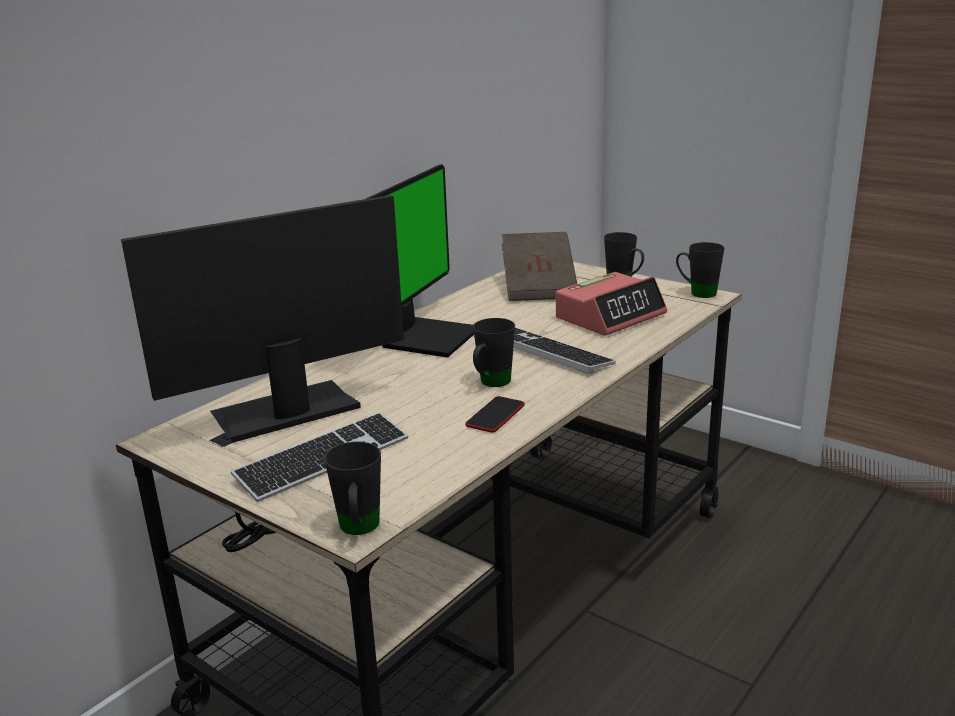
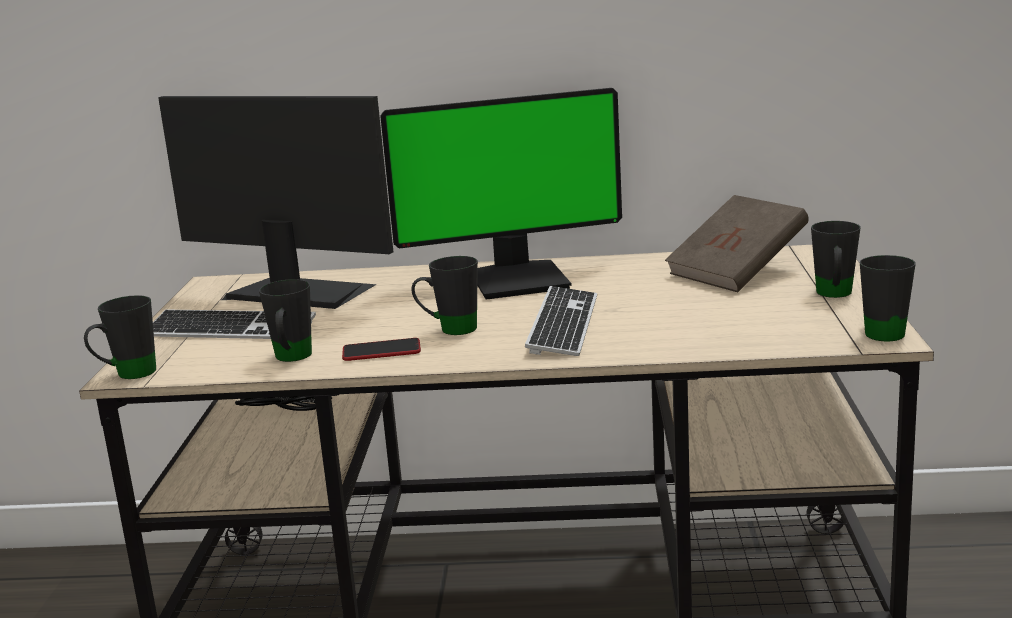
camera: 55 degrees right, 5 degrees down
(451, 450) = (291, 359): none -> black mug
(610, 316) = (713, 319): alarm clock -> none

